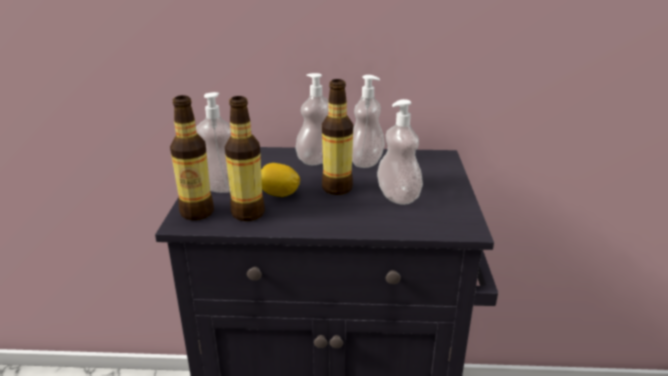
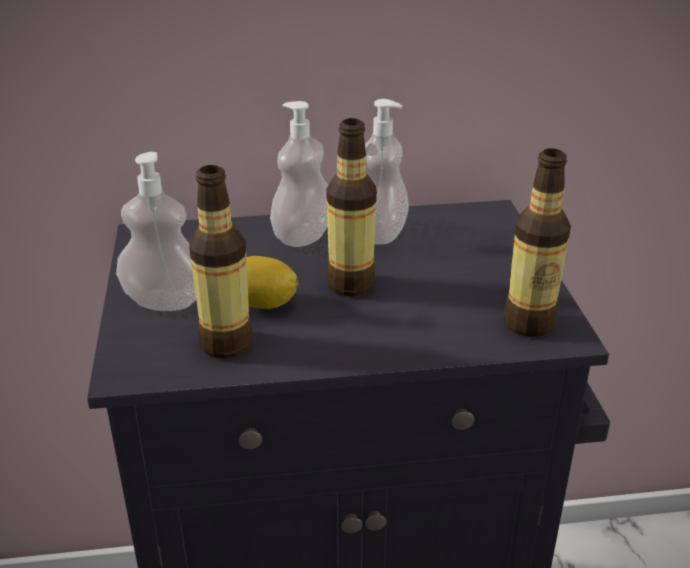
camera: 10 degrees left, 5 degrees up
(197, 212) = (143, 351): bottle -> bottle (529, 323)
(398, 197) = (448, 291): soap dispenser -> none

